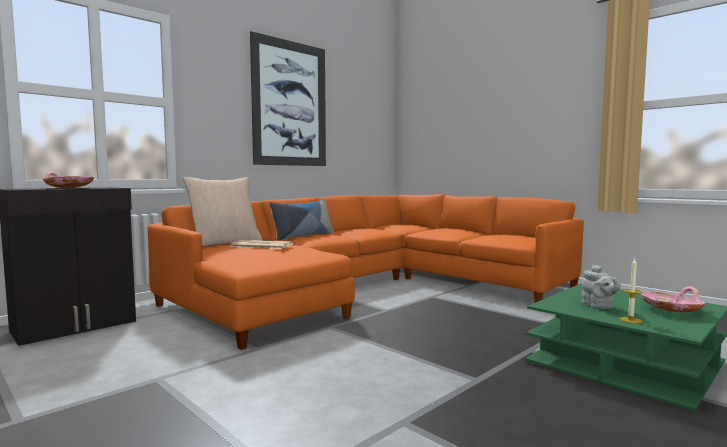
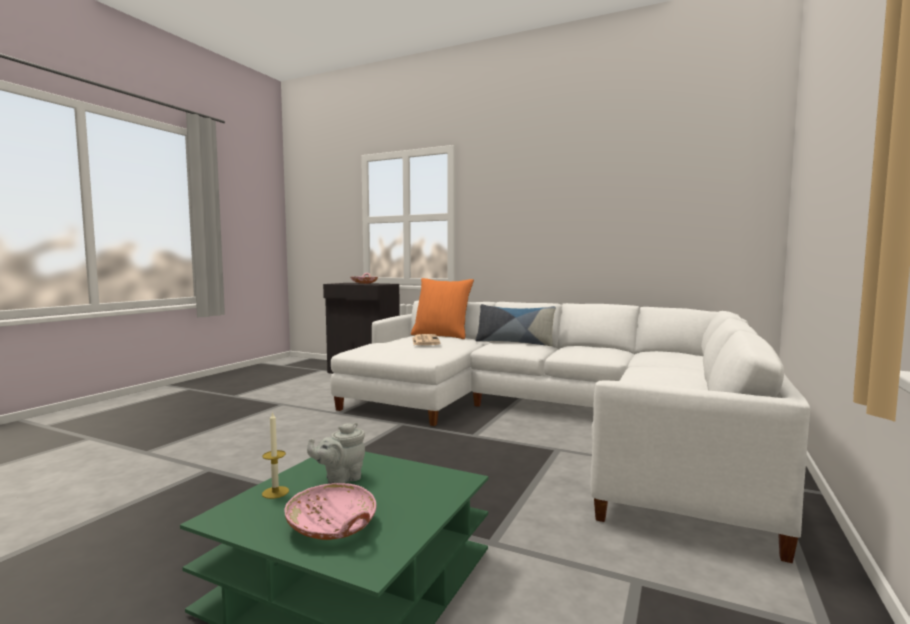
camera: 70 degrees right, 0 degrees up
(225, 243) = (442, 335): beige pillow -> orange pillow
(290, 104) = (573, 197): picture -> none
(368, 288) = (553, 418): orange sofa -> white sofa

